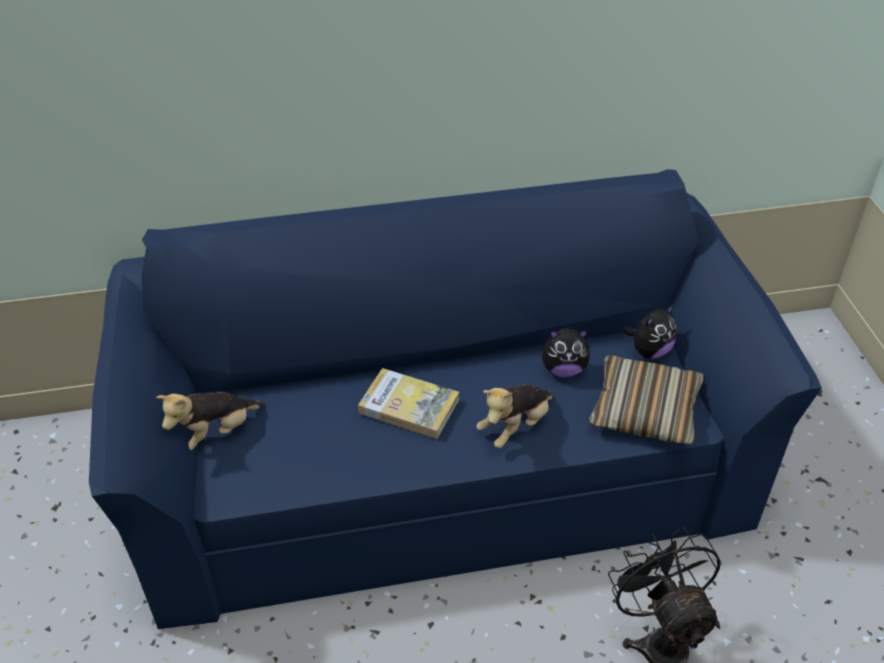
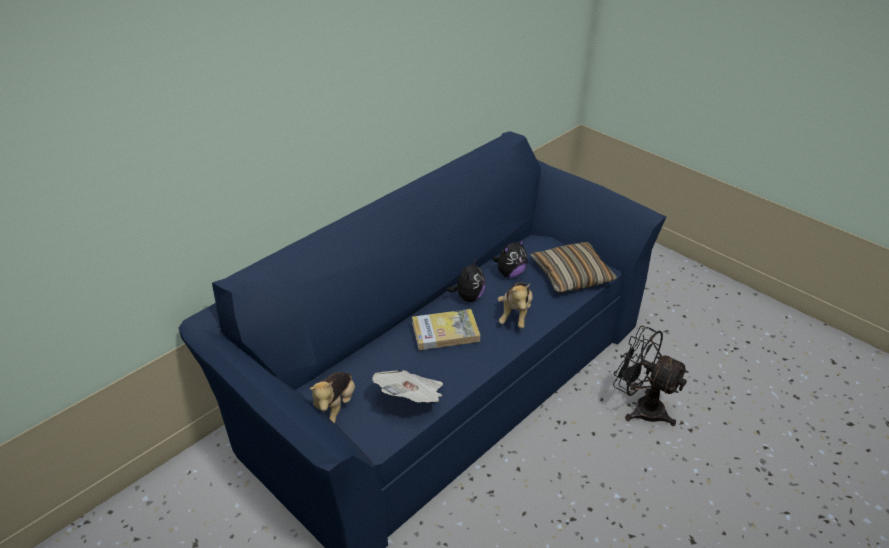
camera: 35 degrees left, 5 degrees down
(298, 466) = (411, 398): none -> newspaper
(649, 351) = (543, 245): plush toy -> plush toy (468, 297)

